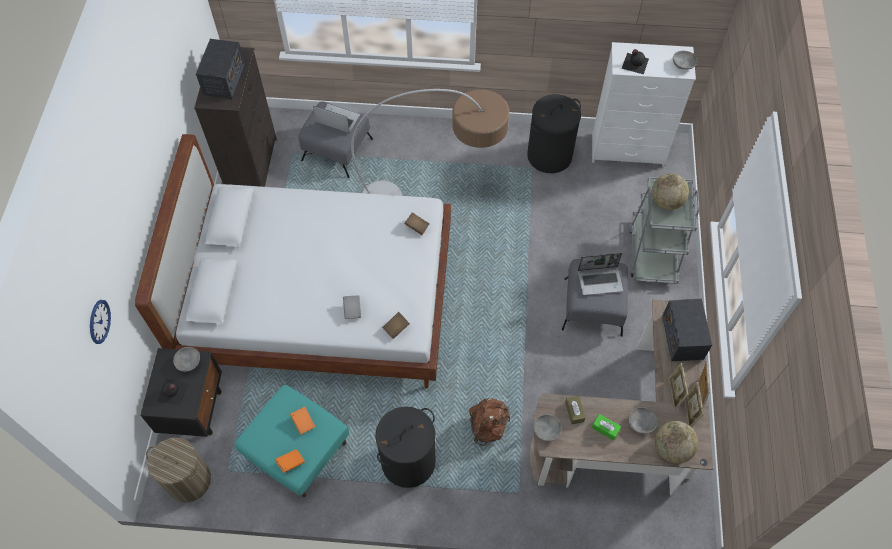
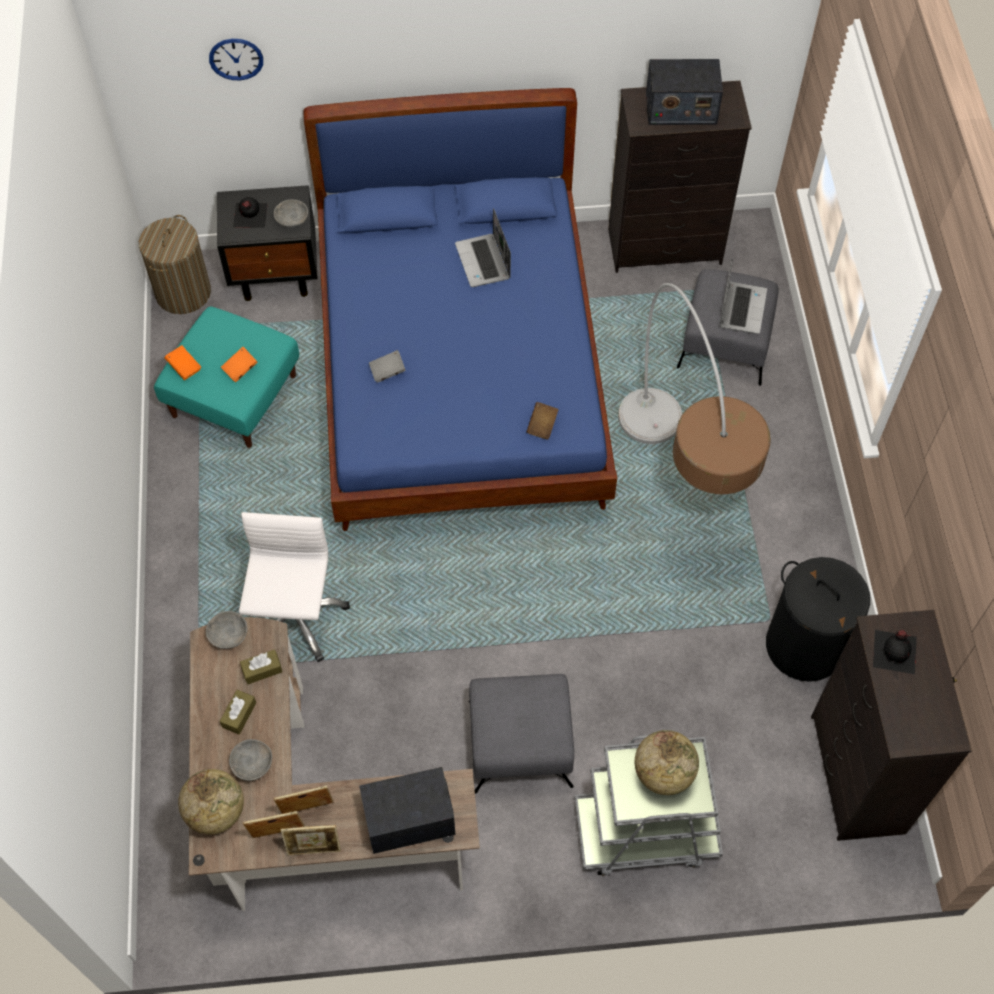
camera: 80 degrees right, 0 degrees up
(320, 299) = (461, 375): white bed -> blue bed
(396, 328) = (367, 428): brown book -> none
(408, 461) = (231, 525): black laundry basket -> none
(488, 427) = (294, 618): brown backpack -> white office chair
(600, 280) = (527, 715): laptop -> laptop (484, 262)
(605, 429) = (239, 715): green tissue box -> brown tissue box
(628, 150) = (856, 775): white dresser -> black dresser
(683, 65) = (916, 734): grey bowl -> none

